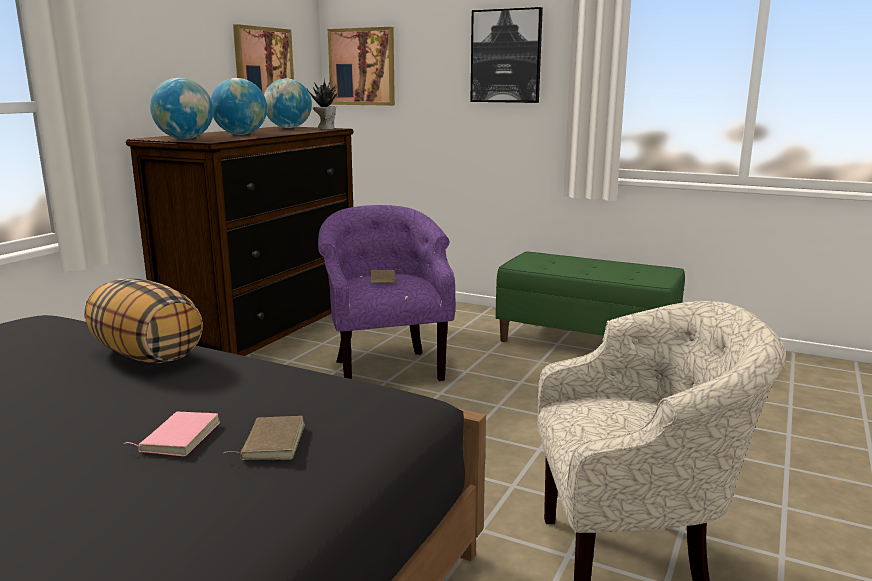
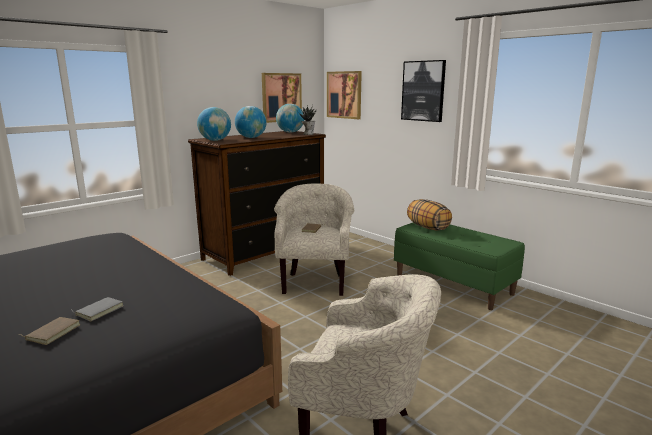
camera: 20 degrees right, 0 degrees up
(146, 355) = (133, 263): pillow -> pillow (427, 227)
(178, 437) = (99, 310): pink book -> grey book
(271, 442) = (134, 321): brown book -> brown book (52, 332)
(386, 368) = (315, 282): purple armchair -> beige armchair

